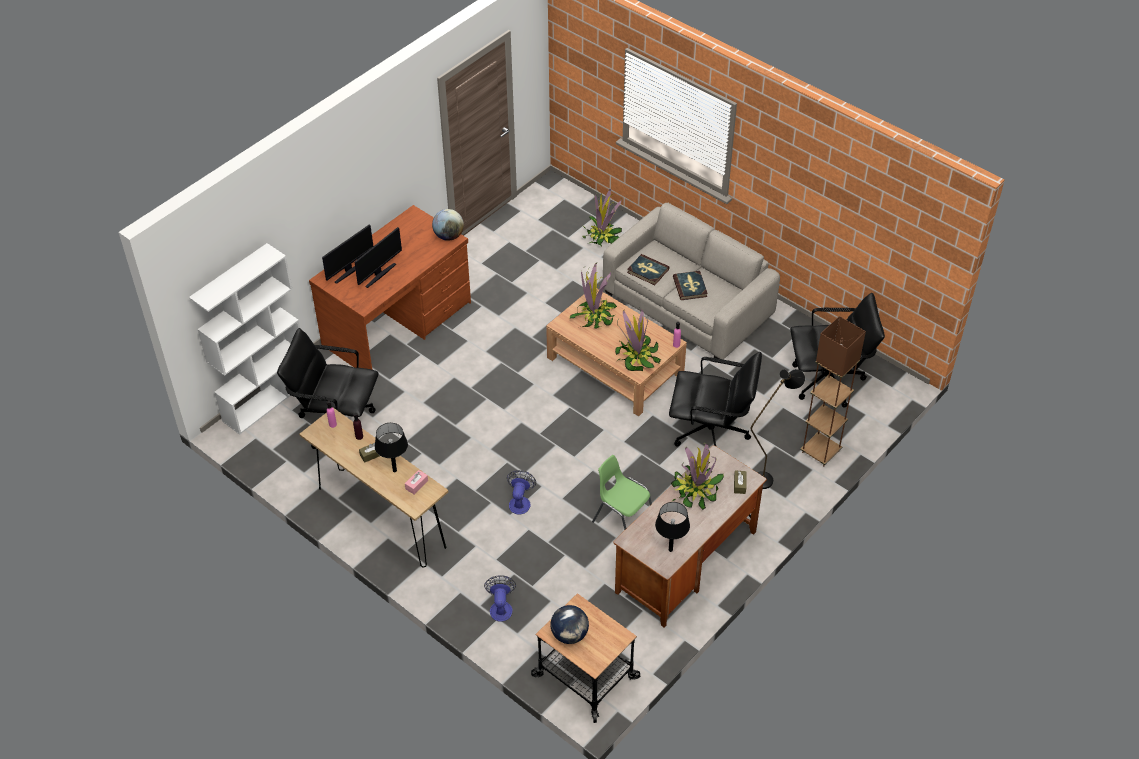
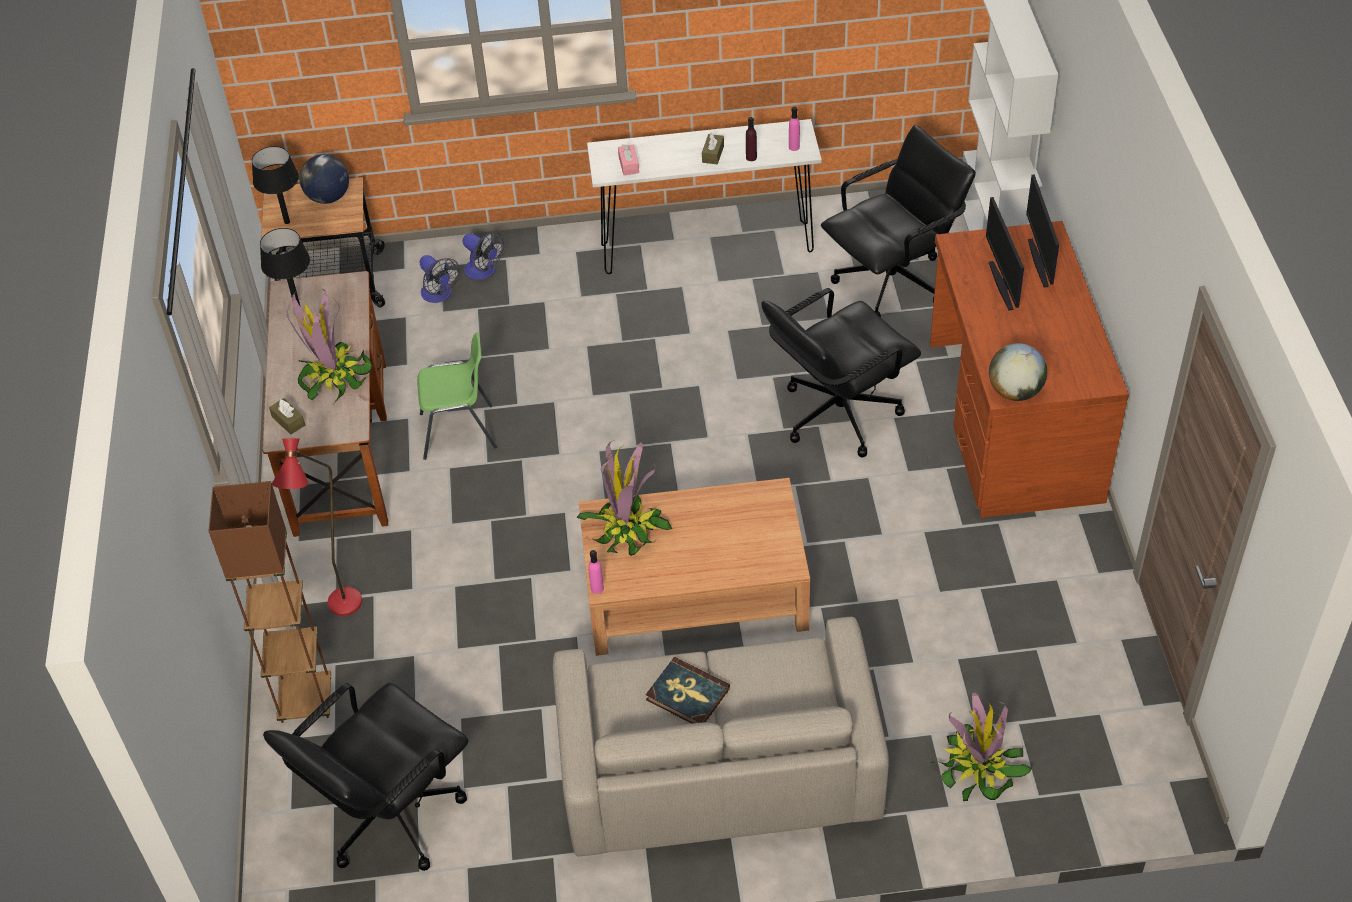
camera: 135 degrees right, 0 degrees up
(381, 517) = (707, 248): brown console table -> white console table
(395, 470) = (668, 159): black table lamp -> black table lamp (287, 222)
(520, 502) = (593, 364): fan -> fan (439, 295)
(594, 316) = (749, 538): potted plant -> none
(647, 271) = (775, 668): book -> none
(711, 434) = (470, 607): black office chair -> black office chair (838, 414)
(768, 477) = (342, 613): black floor lamp -> red floor lamp

